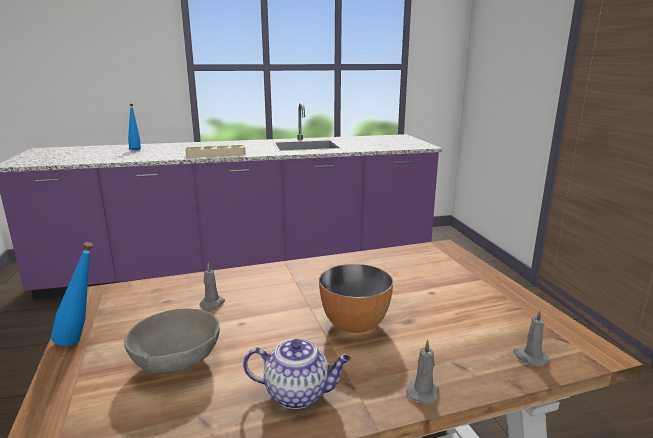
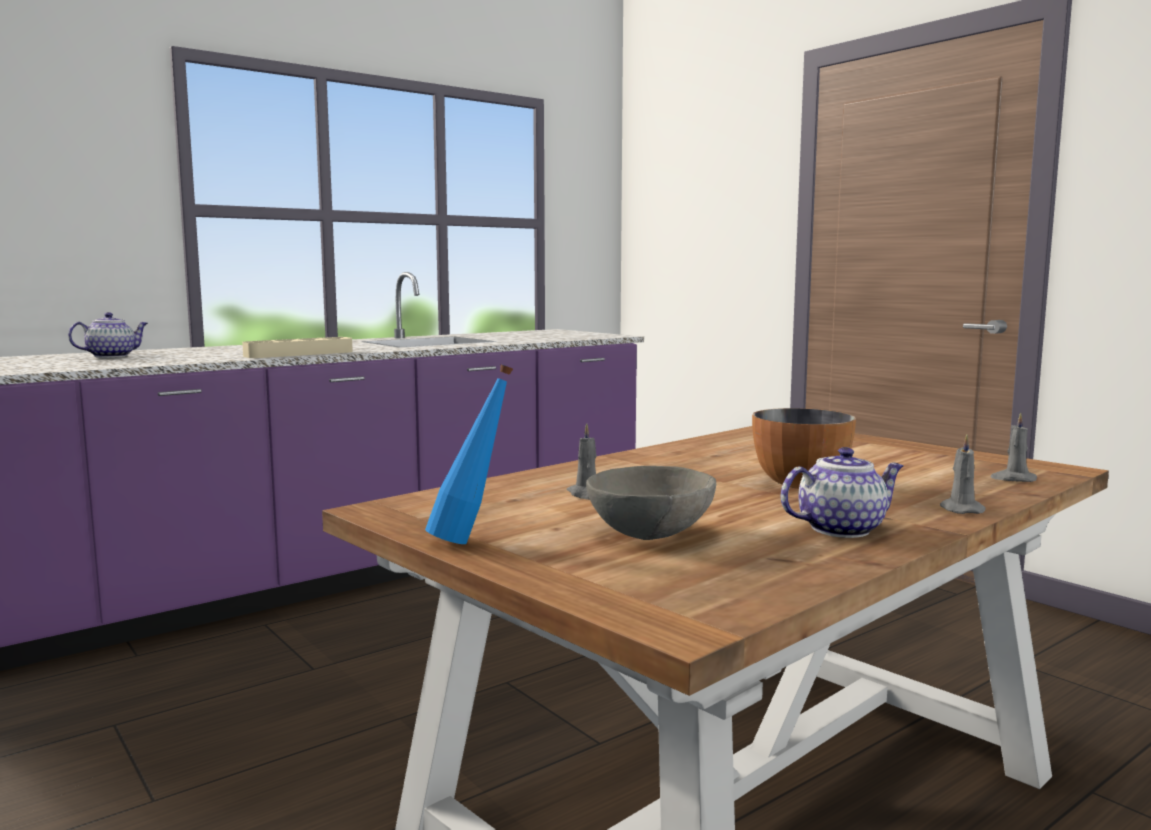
camera: 25 degrees left, 10 degrees down
(136, 149) = (112, 356): blue bottle -> teapot

